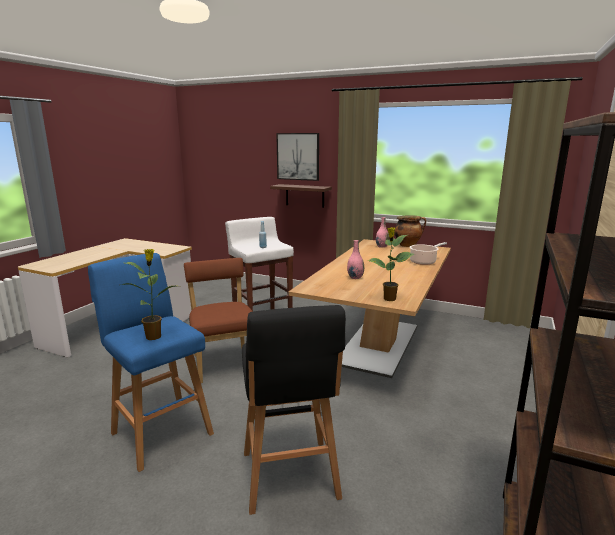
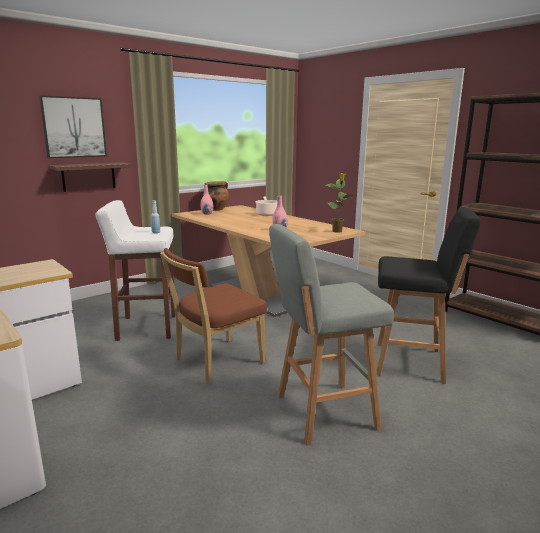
camera: 65 degrees left, 0 degrees up
(154, 336) = (357, 293): potted plant -> none
(160, 431) = (322, 412): blue stool -> grey stool
(224, 362) = (215, 362): brown chair -> brown chair turned 45 degrees counterclockwise

